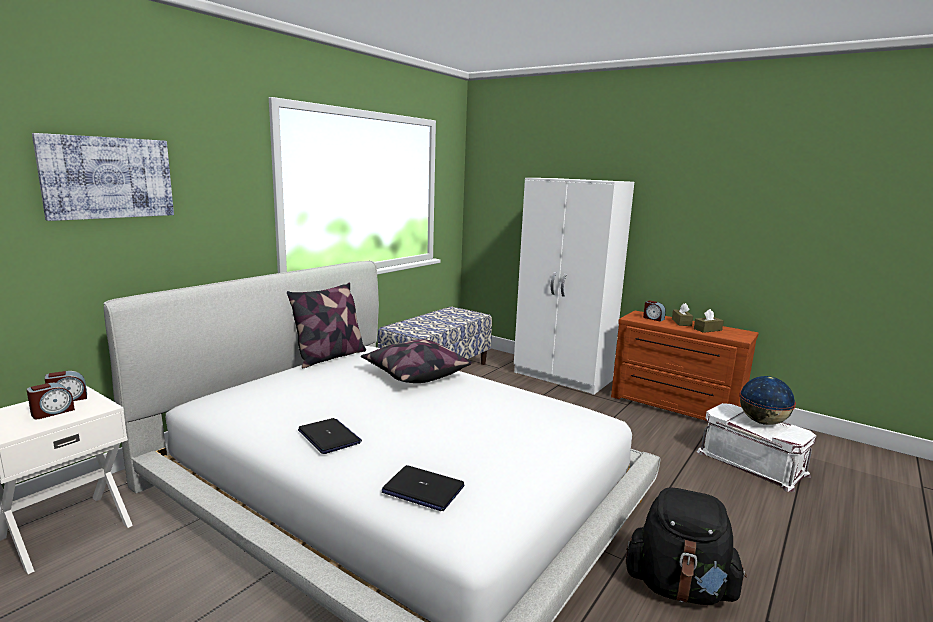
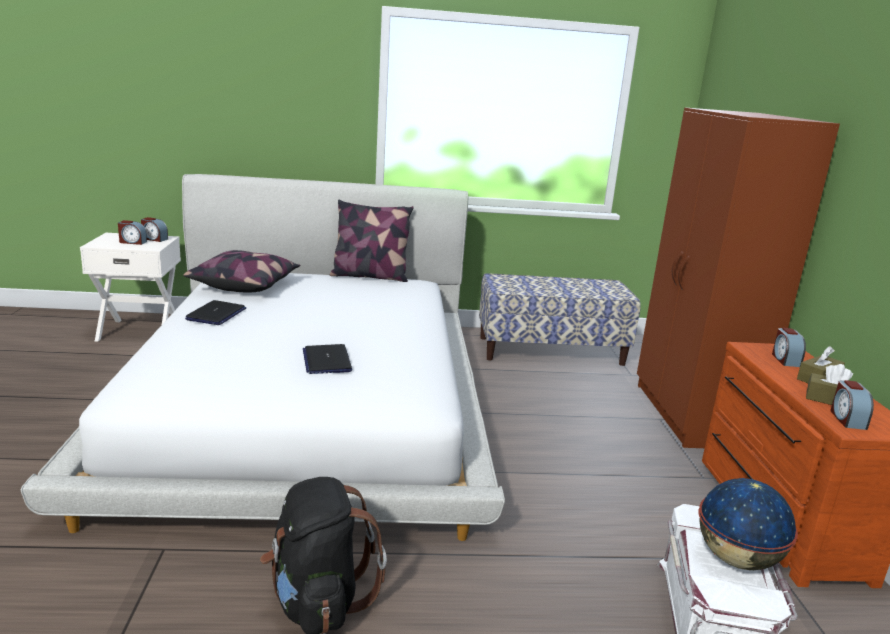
camera: 50 degrees right, 5 degrees up
(108, 177) = (223, 79): picture -> none
(414, 374) = (384, 308): pillow -> pillow (245, 285)
(422, 489) = (169, 362): laptop -> laptop (326, 360)
(563, 377) = (690, 416): white wardrobe -> brown wardrobe
(730, 335) = (847, 419): none -> alarm clock

